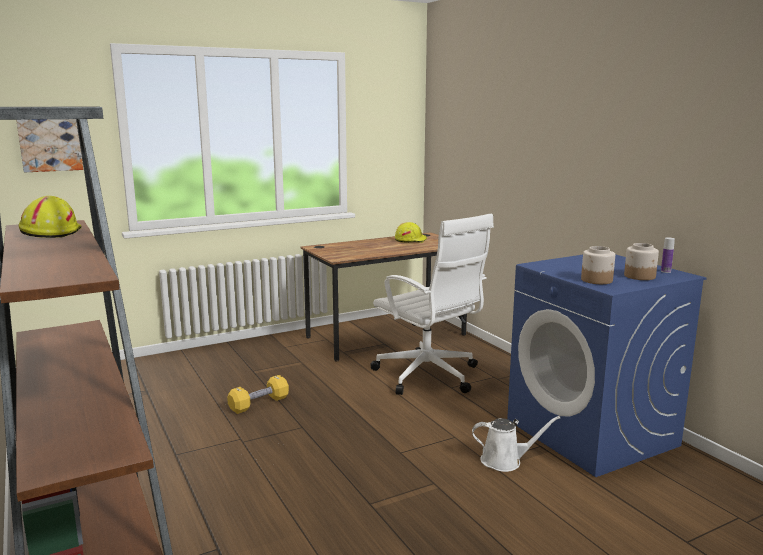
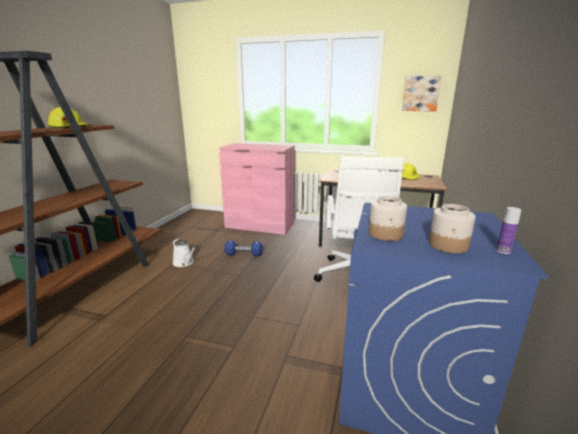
camera: 45 degrees right, 5 degrees up
(50, 143) = (208, 95): picture -> picture (420, 93)
(204, 363) = (260, 225): none -> pink cabinet
(259, 404) = (244, 254): yellow dumbbell -> blue dumbbell
(505, 461) = (298, 362): white watering can -> white watering can (184, 263)

